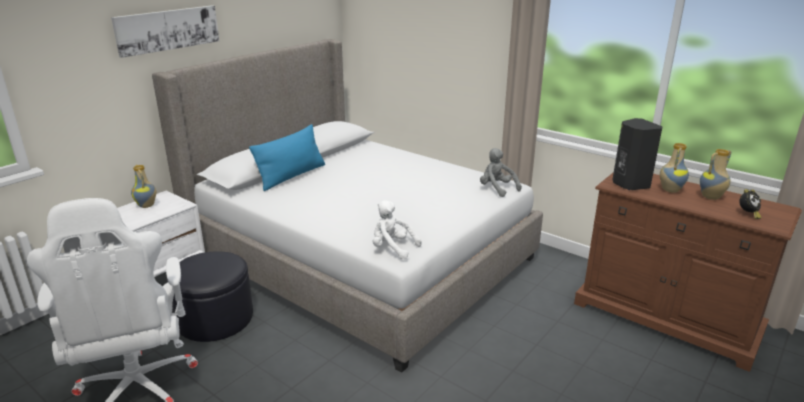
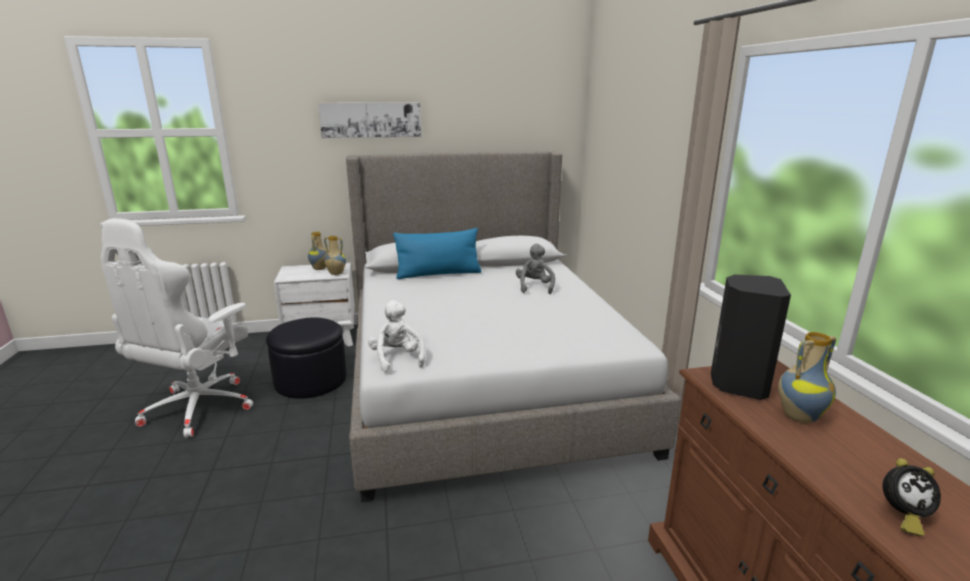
camera: 40 degrees right, 5 degrees down
(497, 189) = (611, 343): grey plush toy -> grey plush toy (534, 287)
(711, 197) = (867, 457): vase -> vase (336, 273)

